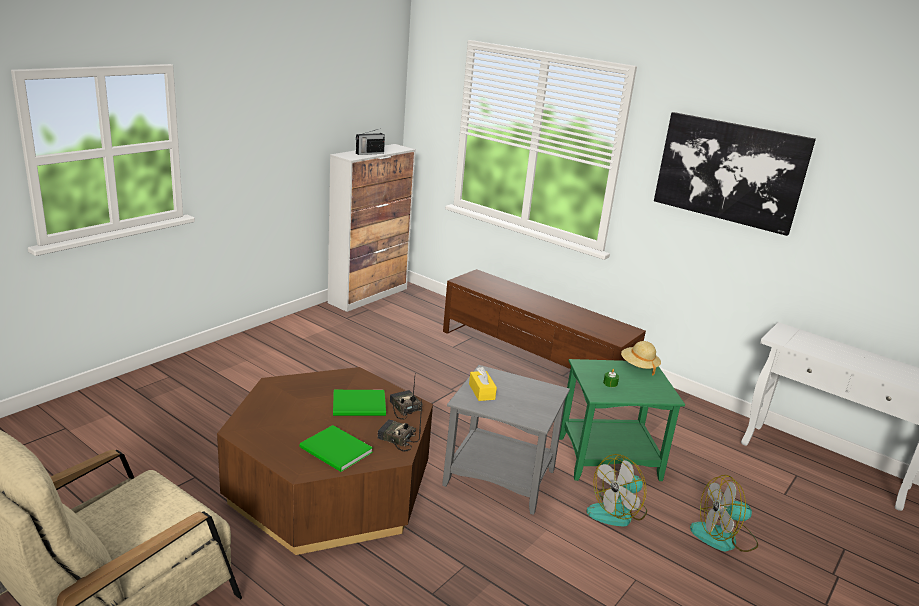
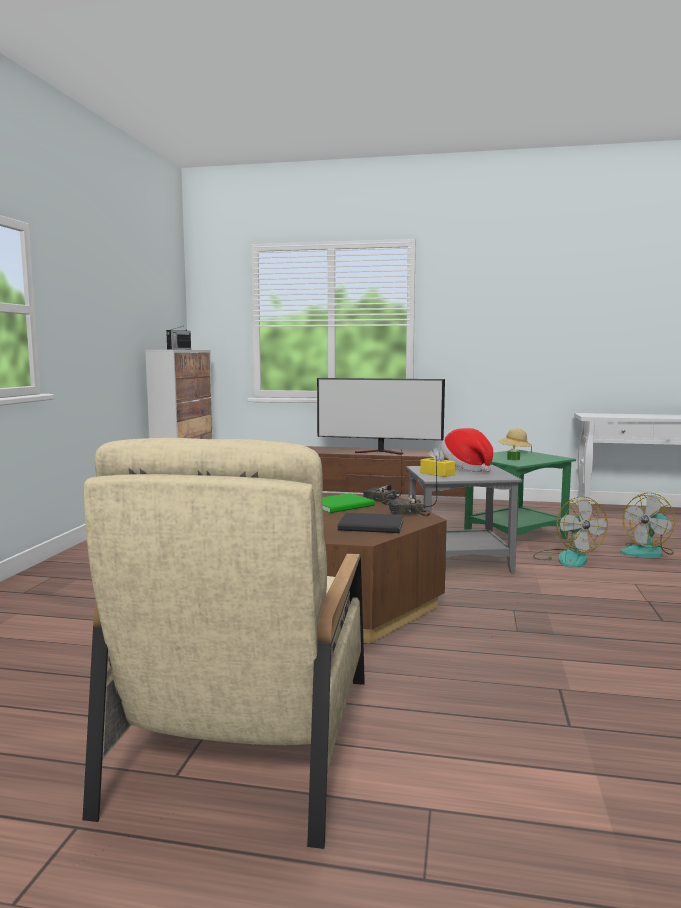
camera: 25 degrees left, 15 degrees down
(336, 451) = (373, 526): green book -> black book
(529, 389) = (467, 468): none -> hat
(540, 308) = (381, 452): none -> television
(617, 512) = (566, 558): fan -> fan turned 45 degrees counterclockwise
(729, 171) = (509, 305): picture -> none

